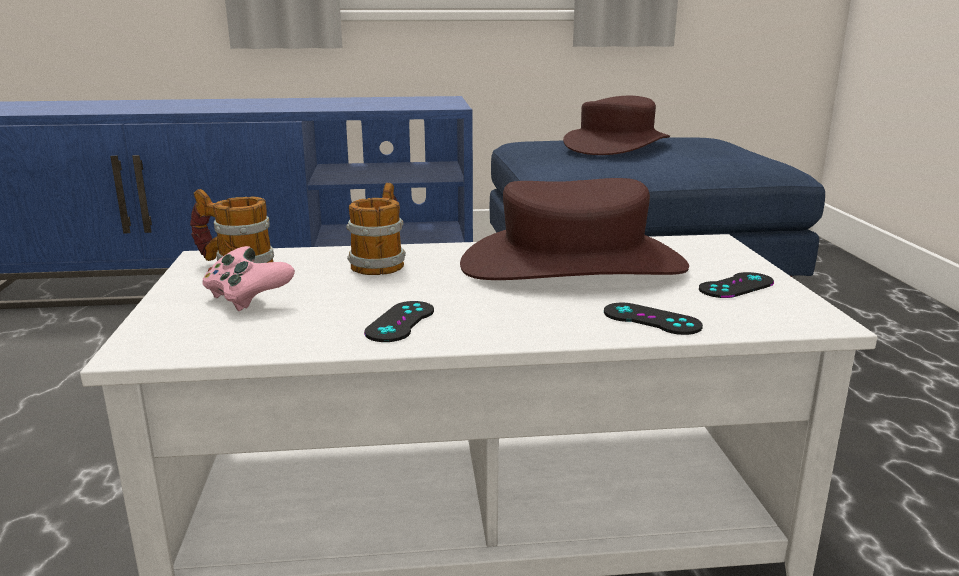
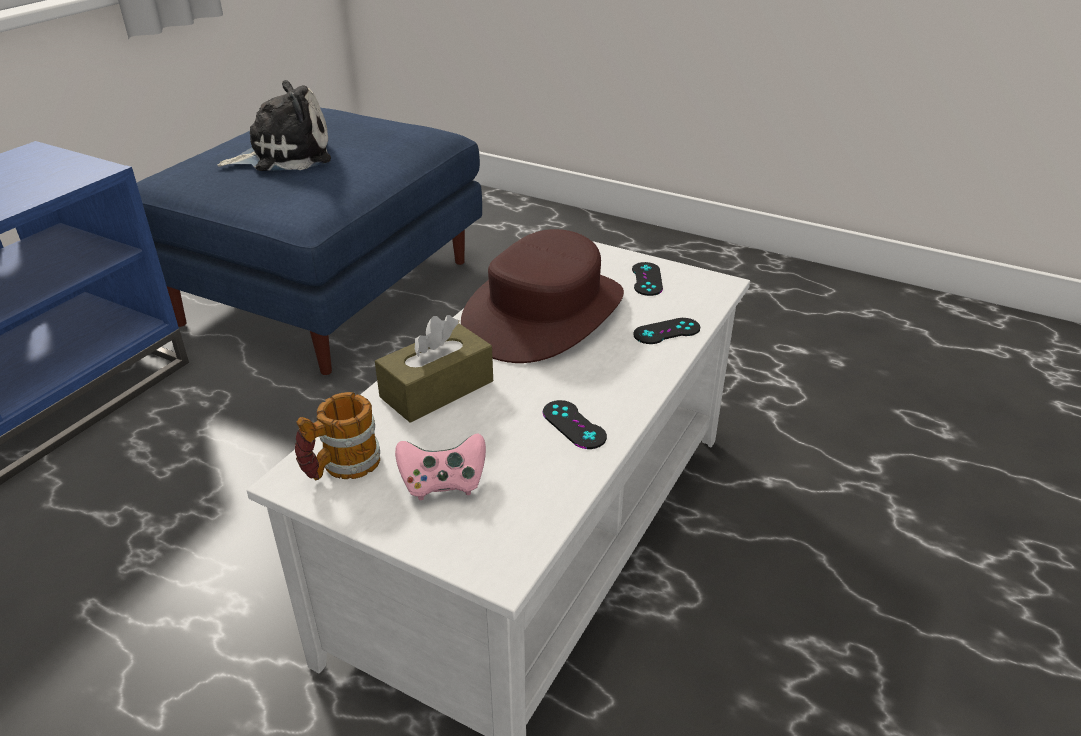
camera: 55 degrees left, 15 degrees up
(381, 263) = (437, 389): mug -> brown tissue box
(616, 145) = (285, 155): brown hat -> plush toy

